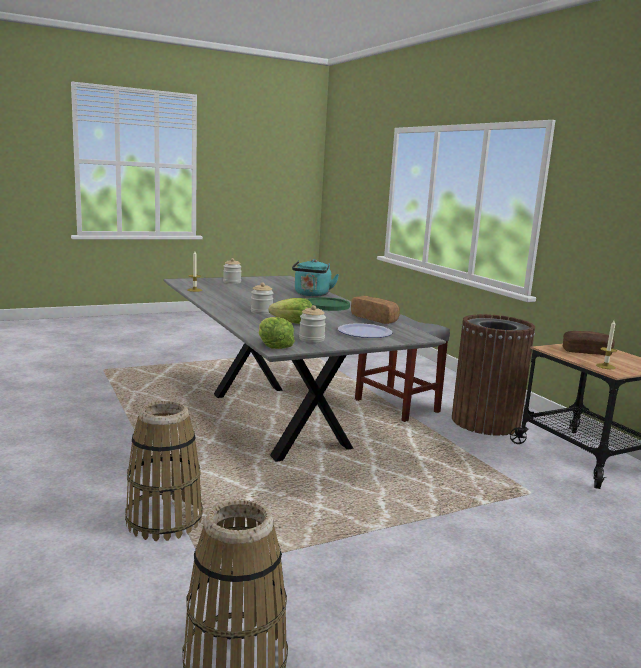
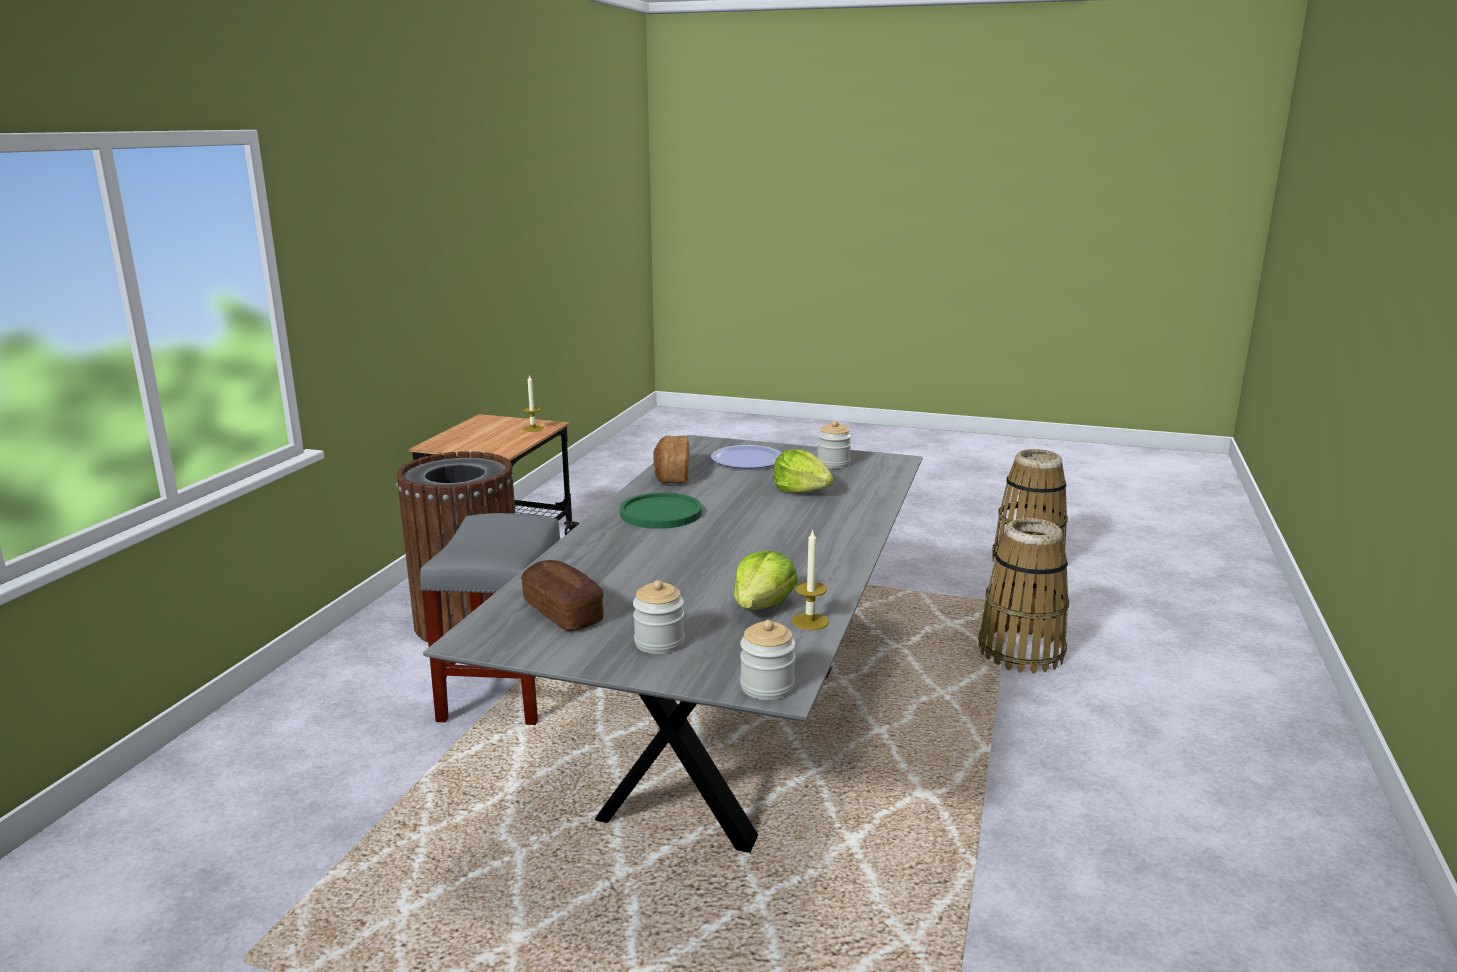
camera: 135 degrees left, 5 degrees up
(261, 312) = (800, 520): jar -> jar (767, 687)
(273, 345) = (894, 465): lettuce -> lettuce (762, 605)
(312, 294) = (606, 548): turquoise kettle -> none
(586, 352) = (482, 441): bread -> bread (563, 612)

